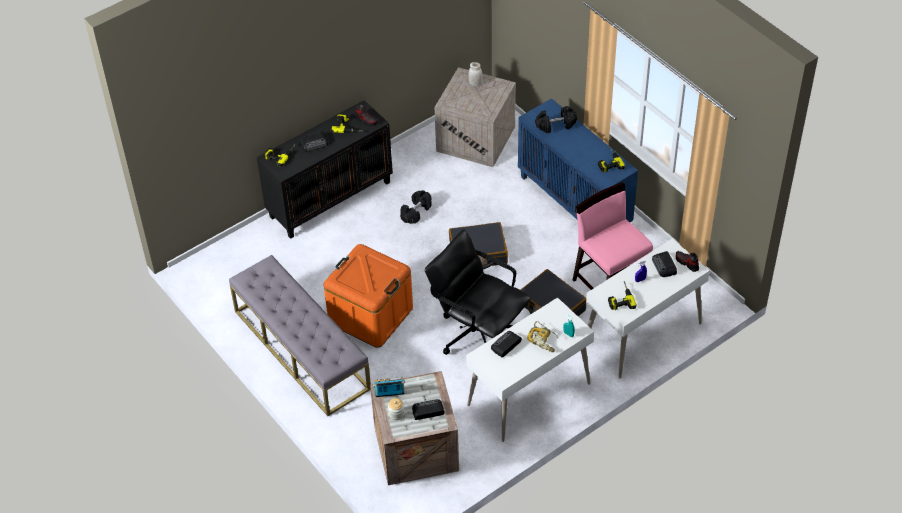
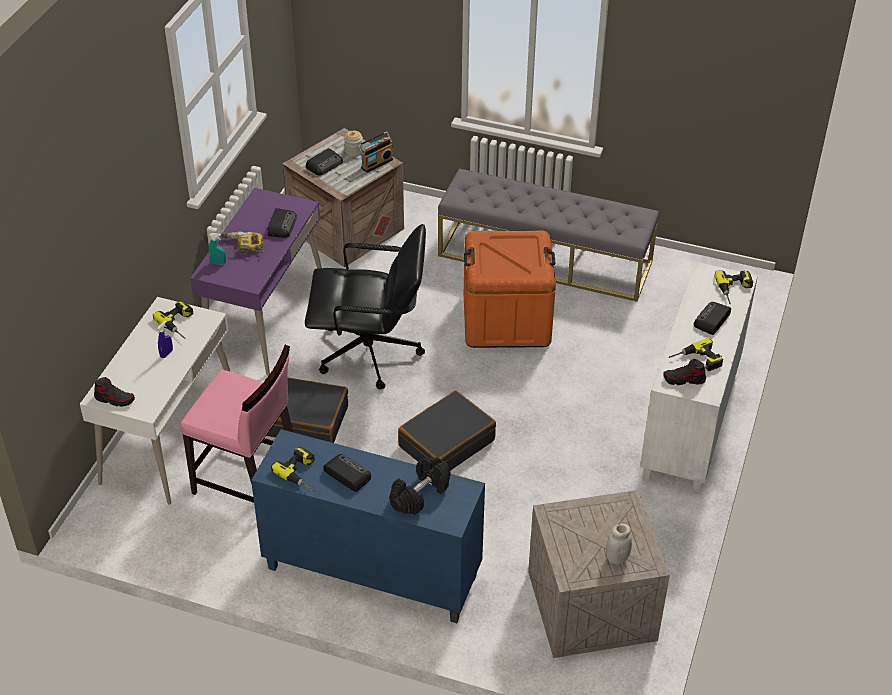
camera: 145 degrees right, 5 degrees down
(330, 199) = (691, 423): black cabinet -> white cabinet
(416, 212) = (570, 457): black dumbbell -> none
(529, 395) = (264, 320): white desk -> purple desk
(664, 266) = (143, 383): radio -> radio (347, 474)

